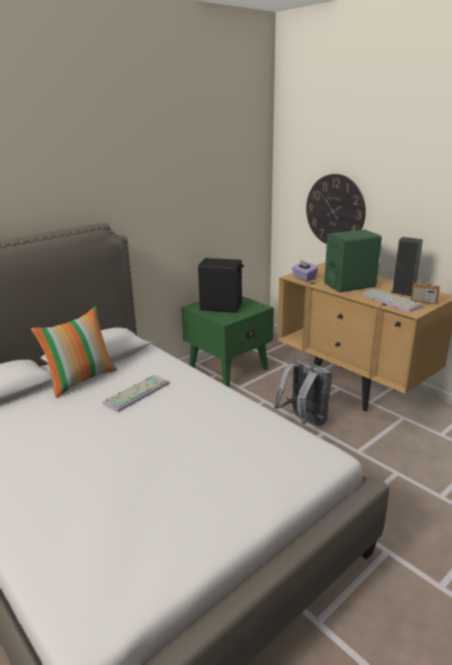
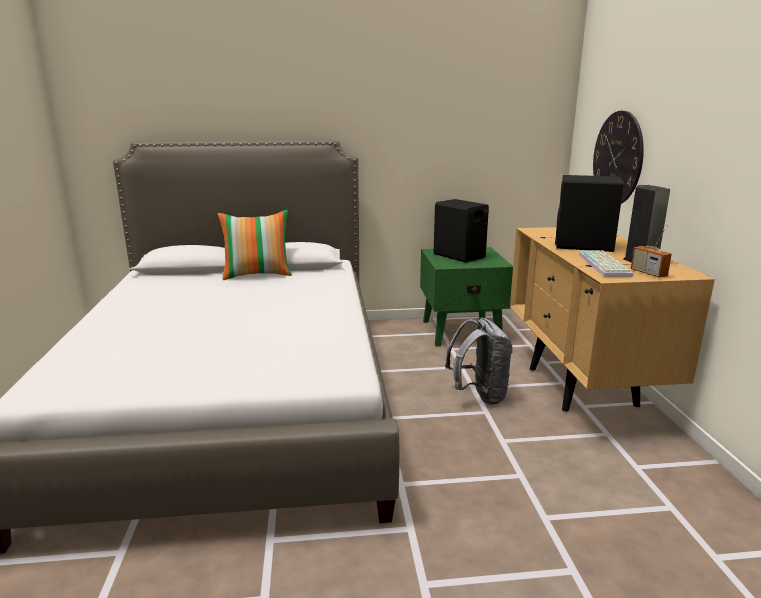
camera: 35 degrees right, 5 degrees down
(137, 392) = (280, 292): keyboard -> none
(304, 278) = (542, 232): purple tissue box -> none
(350, 285) = (584, 246): green speaker -> black speaker

